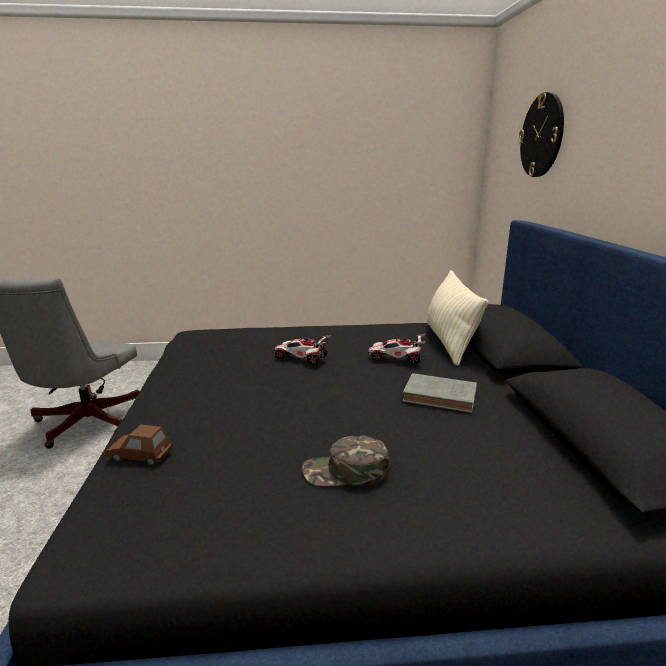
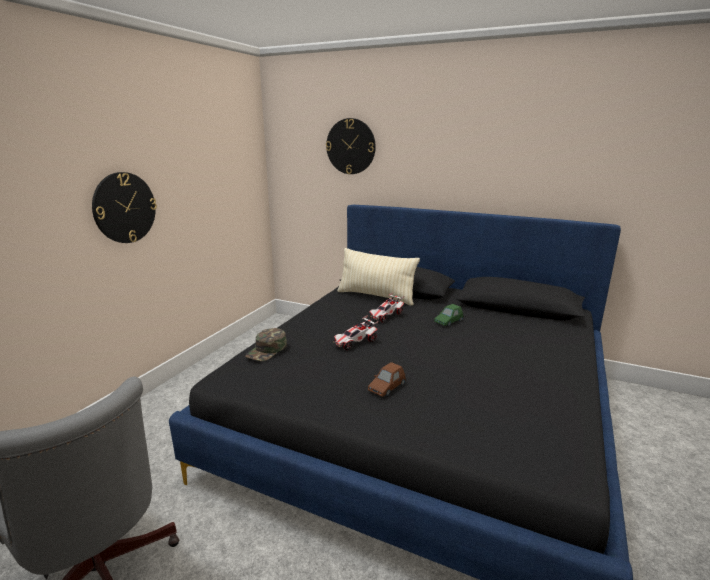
camera: 60 degrees left, 0 degrees up
(139, 455) = (460, 436): brown toy car -> brown toy car (387, 387)
(273, 188) = (124, 208): none -> wall clock
(346, 471) = (516, 368): green cap -> green cap (267, 350)
(442, 397) = (448, 321): grey book -> green toy car

